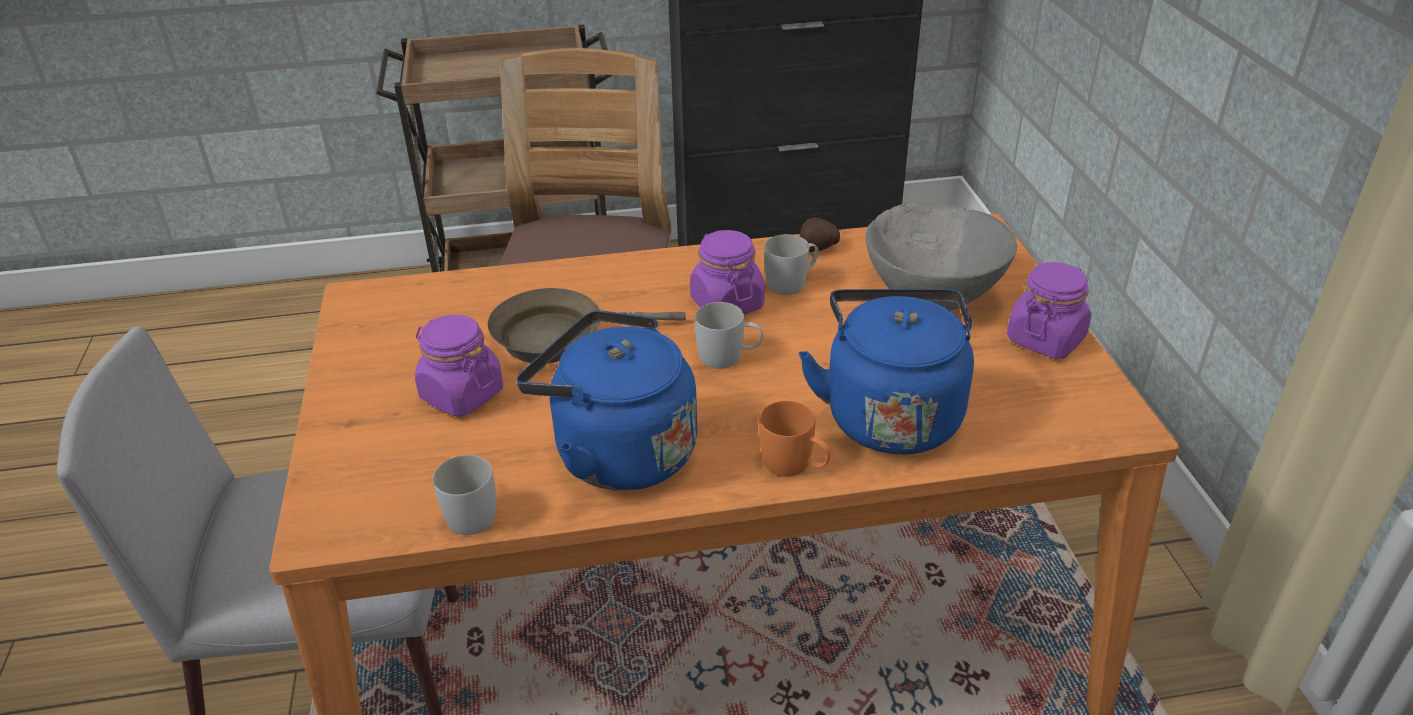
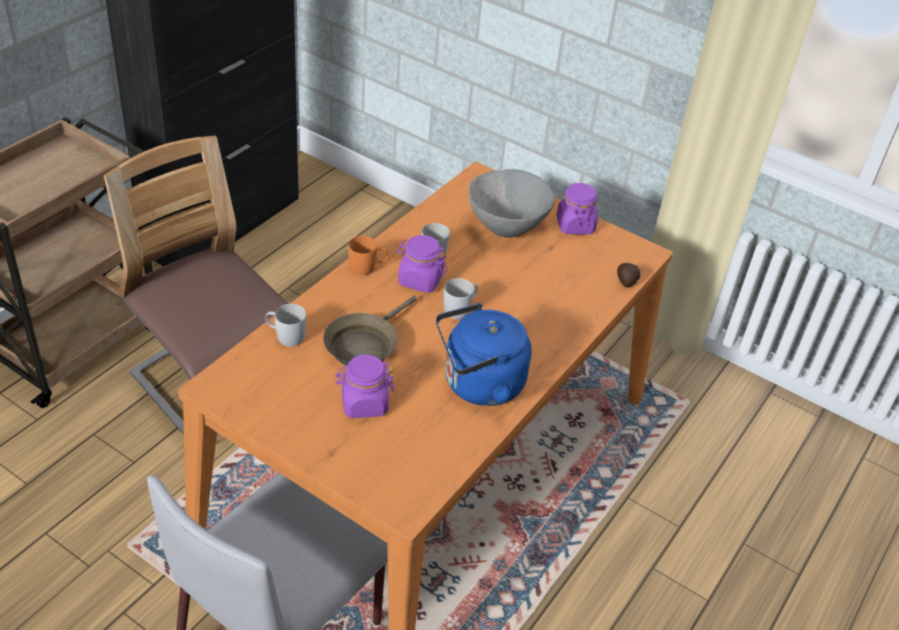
camera: 50 degrees left, 5 degrees up
(469, 511) = (456, 453): white mug -> white mug (285, 336)
(795, 466) = (556, 345): orange mug -> orange mug (367, 268)
(817, 248) = (420, 224): potato -> potato (626, 282)
(890, 414) = (561, 298): blue kettle -> none

